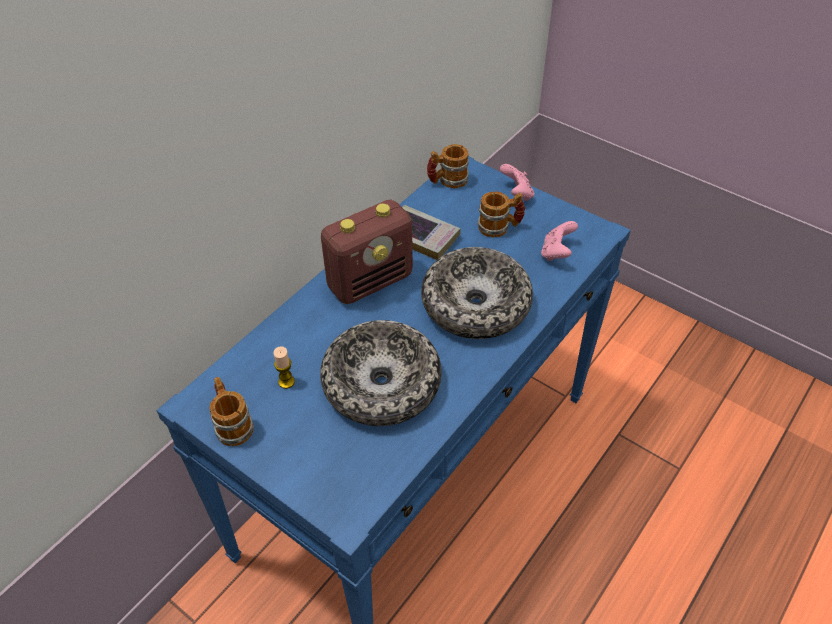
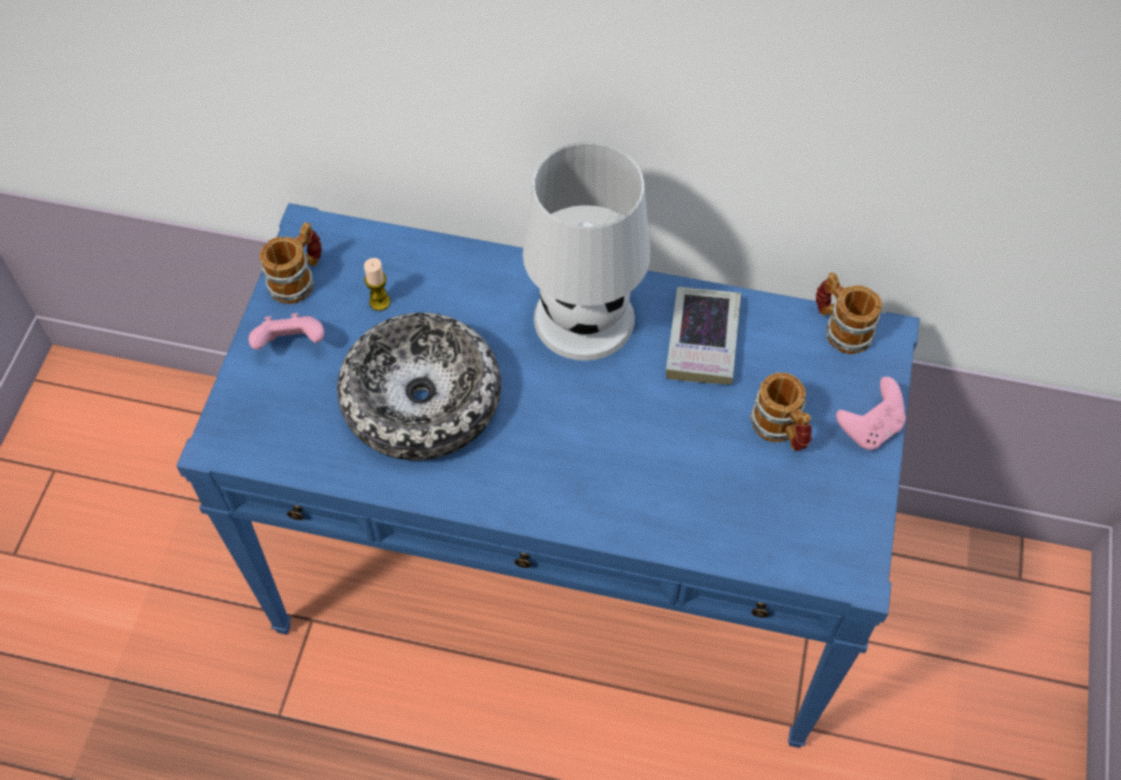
camera: 65 degrees right, 10 degrees up
(371, 281) = (585, 317): radio -> white table lamp
(475, 304) = (609, 454): bowl -> none
(556, 253) = (770, 523): pink game controller -> pink game controller (291, 344)

